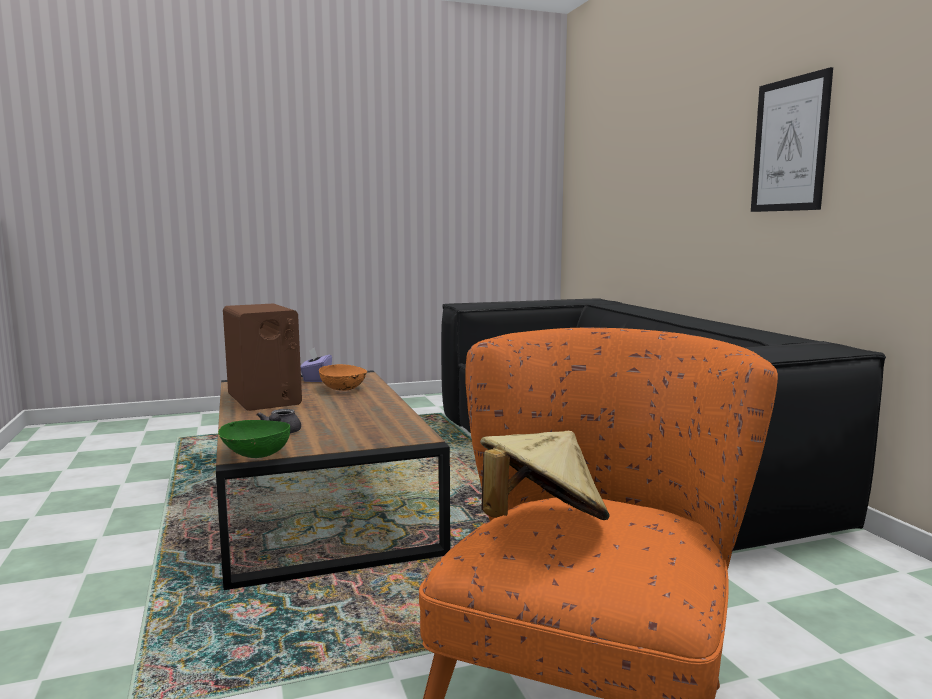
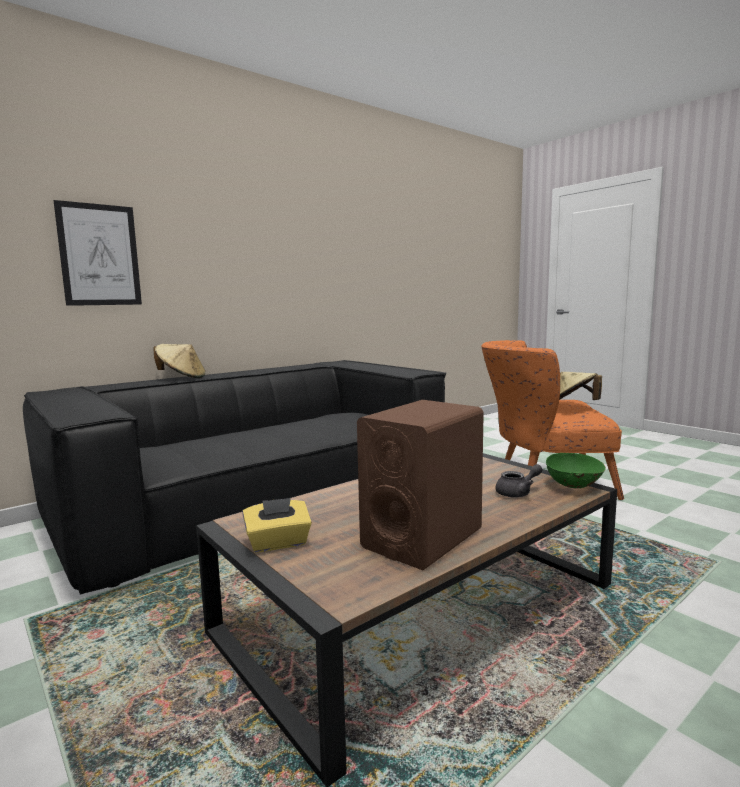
camera: 110 degrees left, 0 degrees up
(316, 379) = (278, 543): purple tissue box -> yellow tissue box
(344, 389) = (335, 510): orange bowl -> none
(659, 312) = (181, 377): none -> beige hat
(790, 145) = (264, 250): picture -> picture (99, 255)

